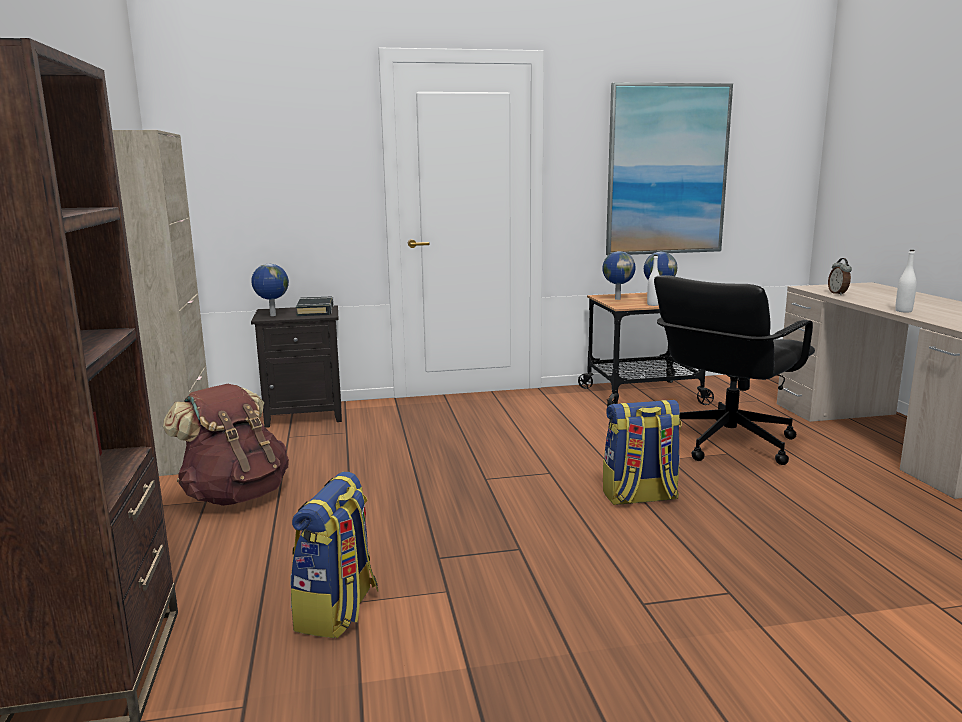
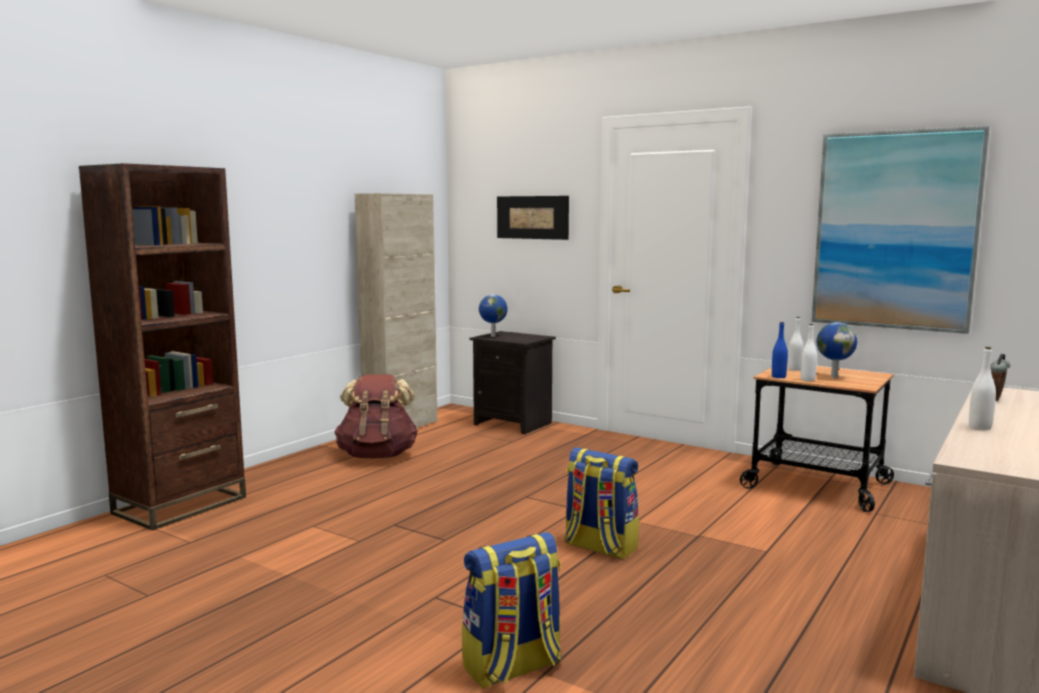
camera: 45 degrees right, 5 degrees down
(290, 166) = (532, 217): none -> picture
(315, 311) = (527, 337): black book -> none
(338, 611) = (297, 526): backpack -> backpack (512, 667)
(617, 299) = (794, 369): globe -> white bottle
(630, 306) = (778, 377): none -> blue bottle
(726, 443) = (791, 544): black office chair -> none

